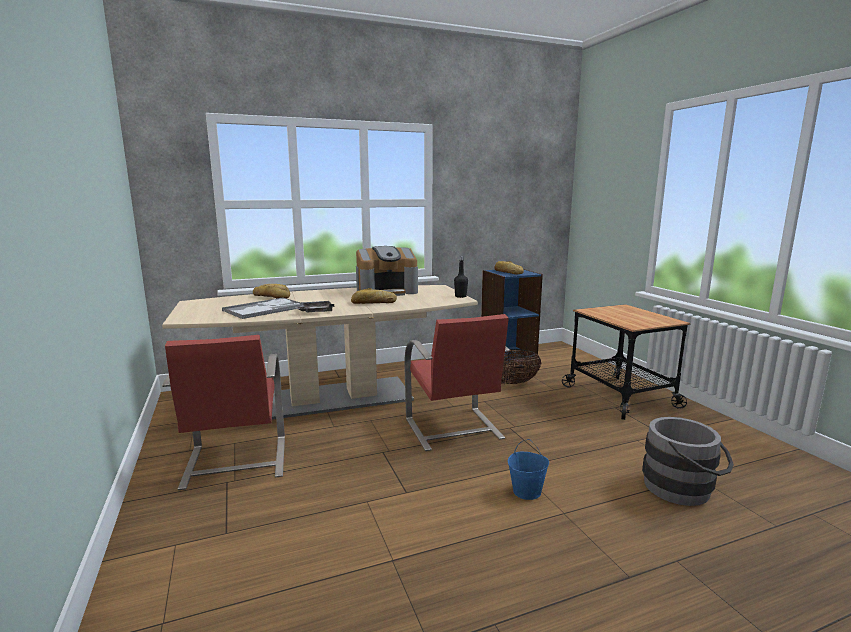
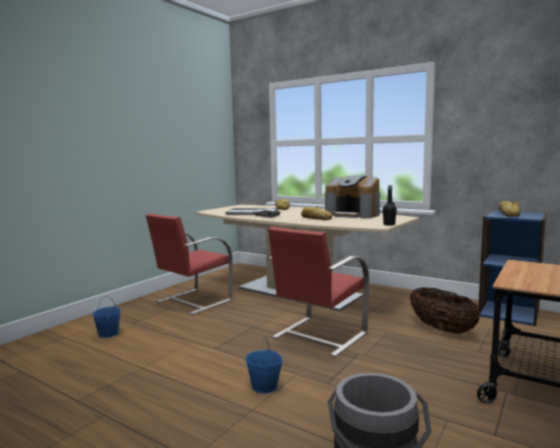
camera: 55 degrees right, 5 degrees down
(229, 567) = (108, 334): none -> blue bucket

